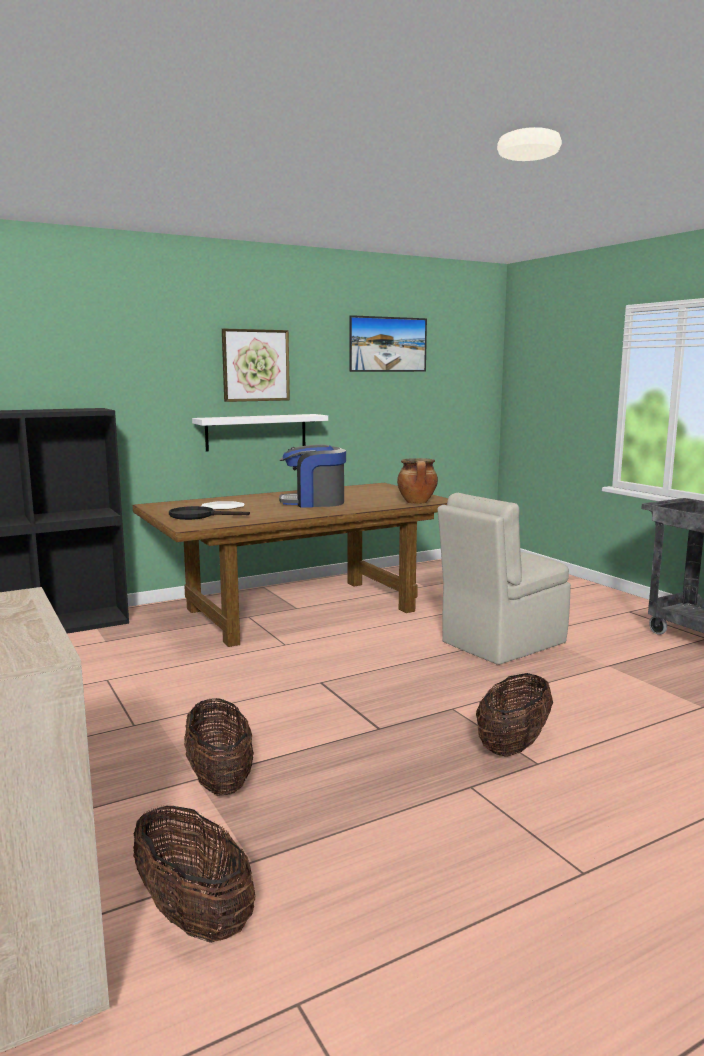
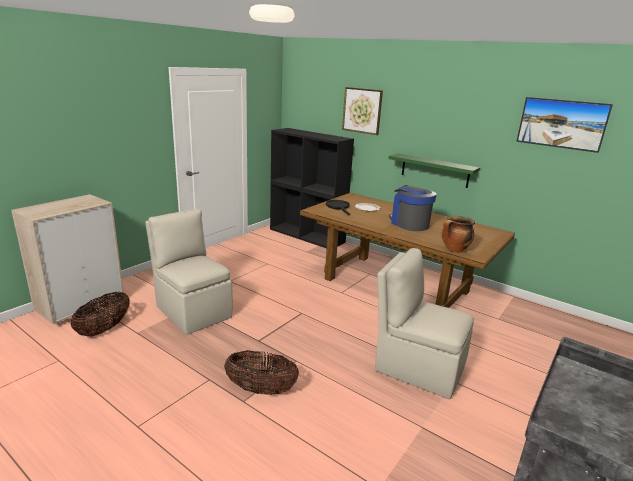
camera: 65 degrees right, 10 degrees up
(220, 780) = (193, 311): basket -> beige chair
(255, 365) = (442, 127): picture -> picture (362, 110)
(256, 432) = (435, 170): white shelf -> green shelf

